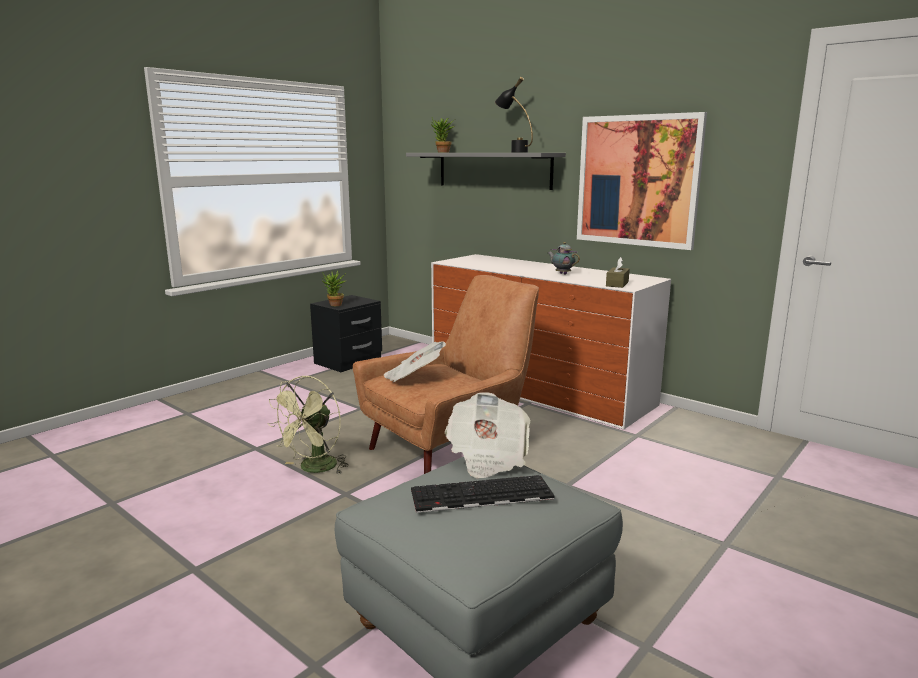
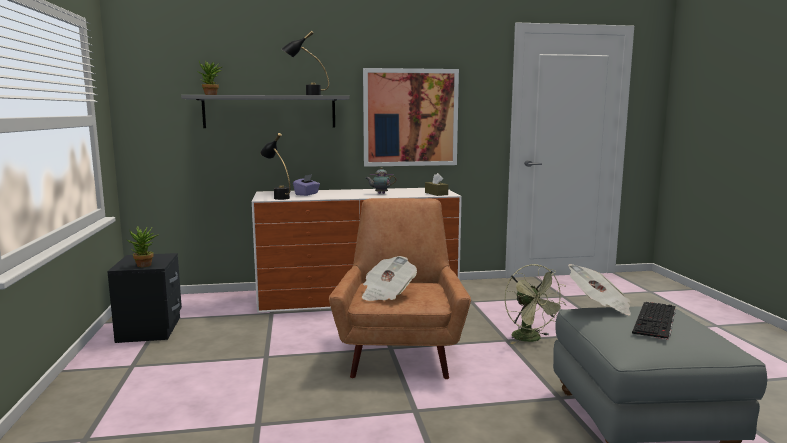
camera: 50 degrees left, 5 degrees down
(314, 469) = (350, 410): green fan -> green fan (531, 339)
(462, 262) = (278, 197): none -> black table lamp
(497, 263) = (307, 194): none -> purple tissue box

